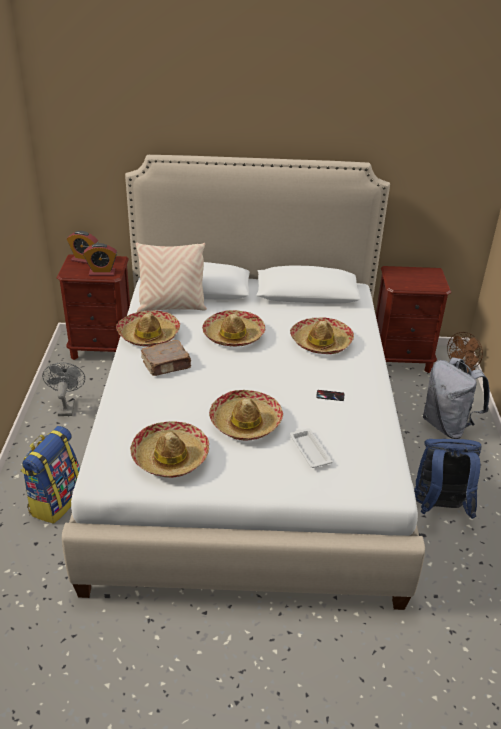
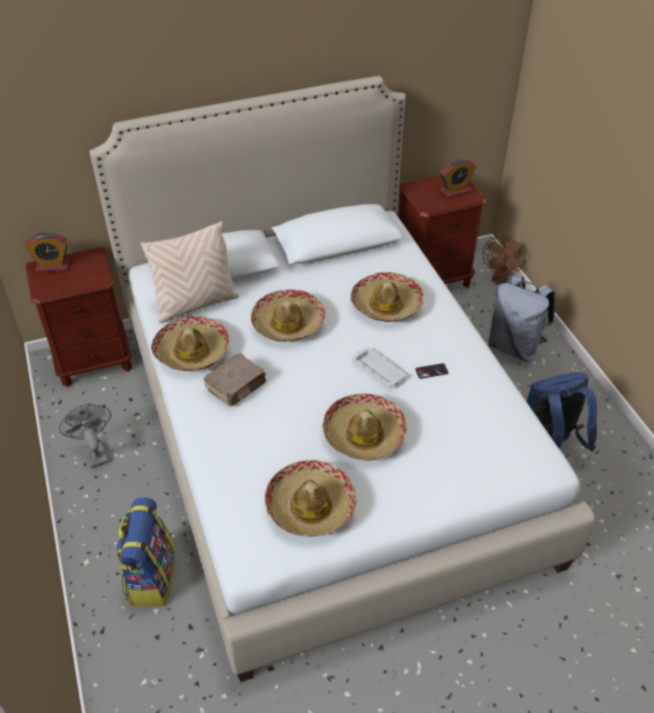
camera: 20 degrees left, 10 degrees up
(102, 273) = (86, 279): alarm clock -> alarm clock (455, 191)
(309, 450) = (446, 447): white tray -> white tray (377, 369)

